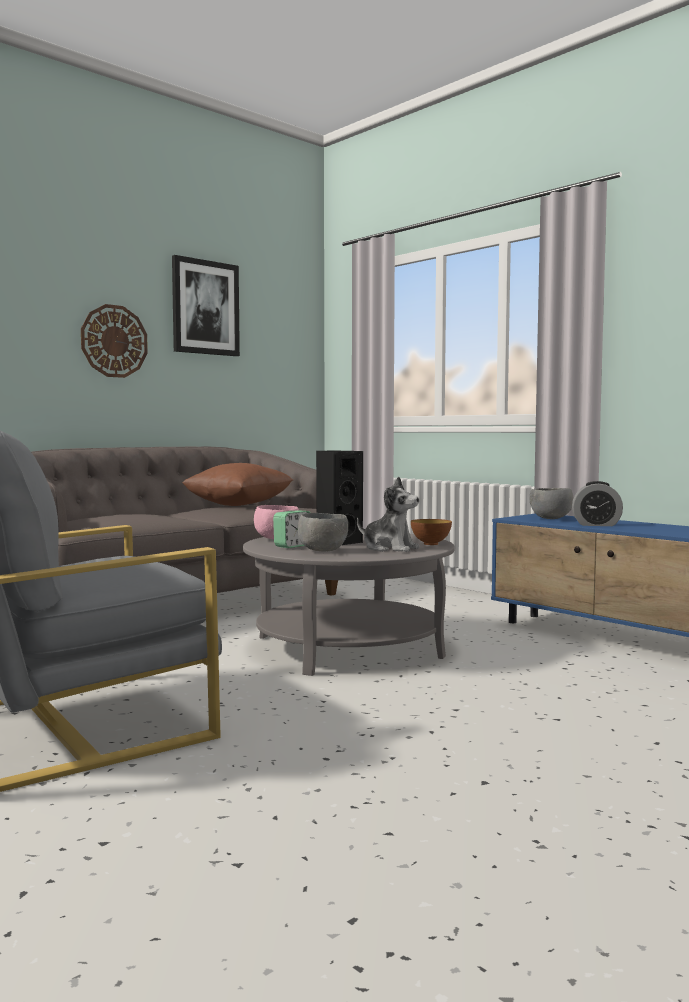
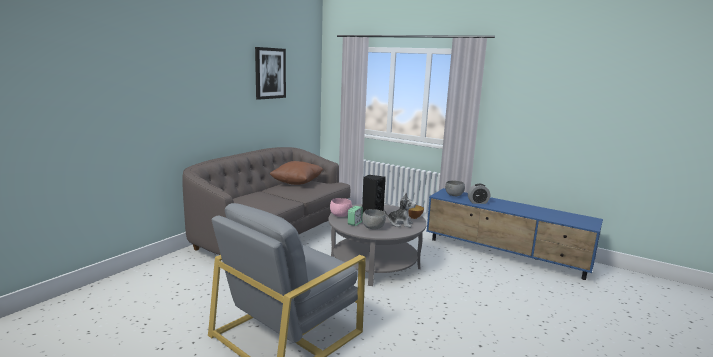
camera: 15 degrees left, 10 degrees up
(114, 341) = (229, 98): wall clock -> none

